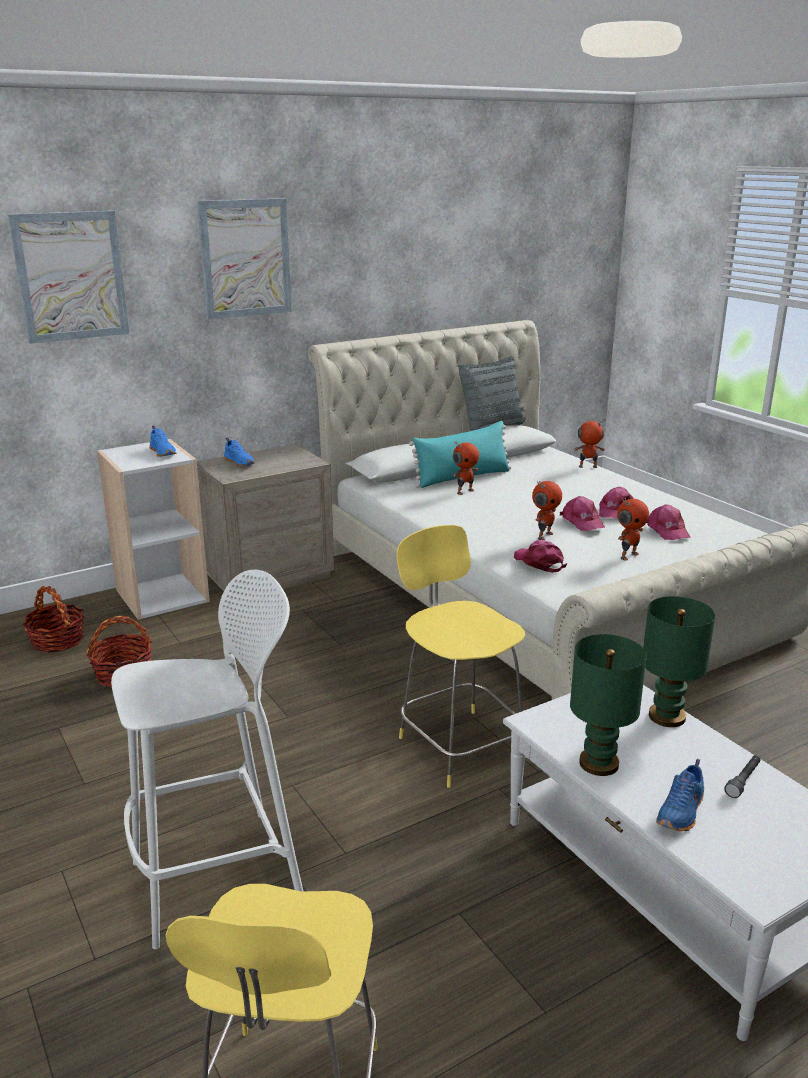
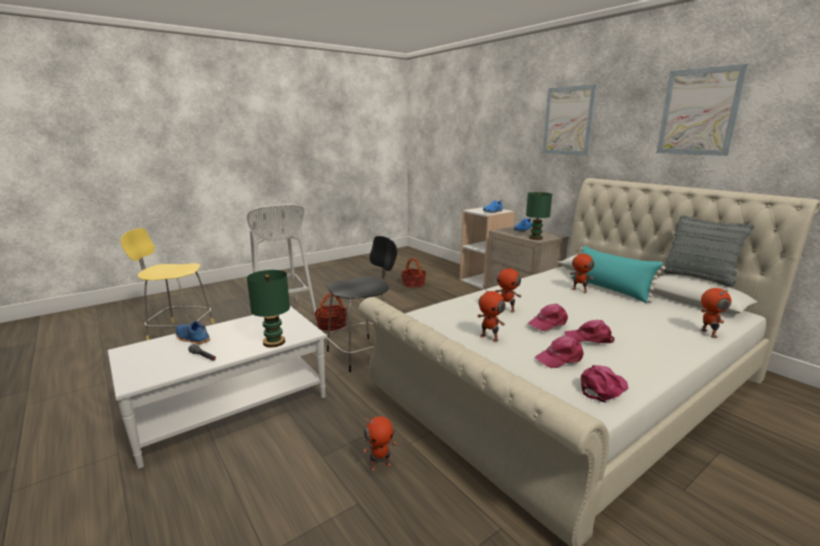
camera: 85 degrees right, 5 degrees down
(57, 641) = (436, 271): basket -> basket (331, 325)
(71, 276) = (494, 125): picture -> picture (699, 112)
(459, 744) = (362, 353): yellow stool -> black stool
(539, 562) = (457, 307): pink cap -> pink cap (603, 388)
(599, 764) = (241, 323): green table lamp -> green table lamp (535, 238)
(738, 728) = (380, 465): none -> toy robot

